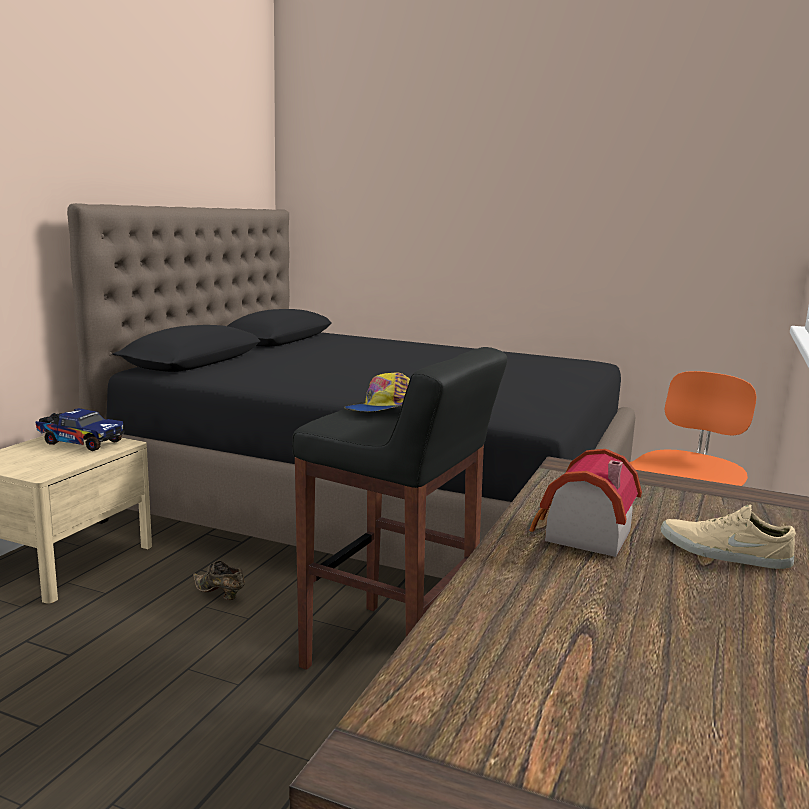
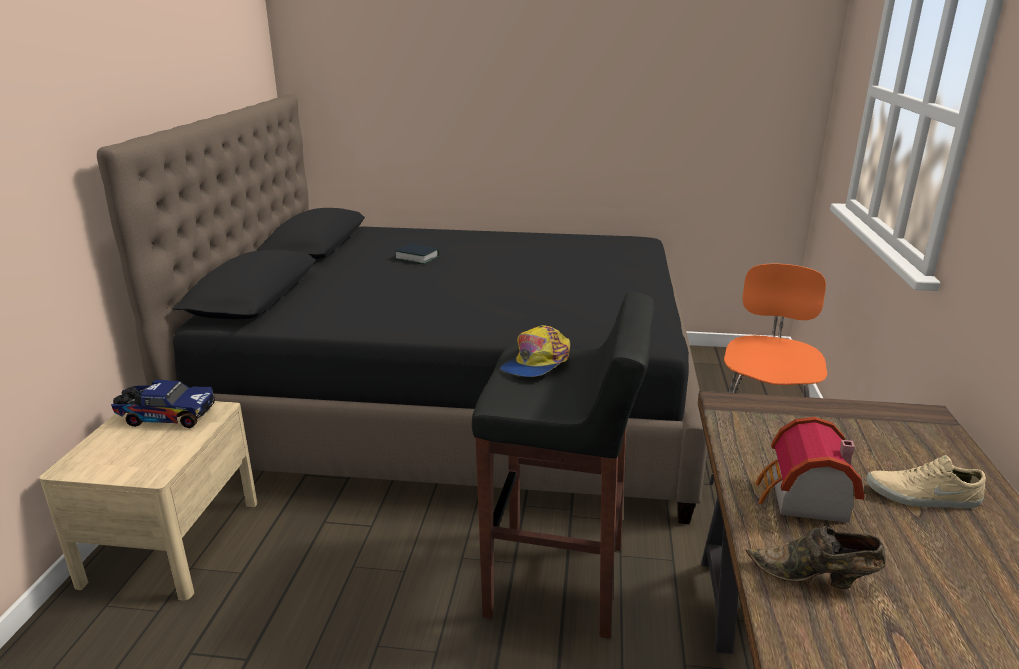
camera: 15 degrees left, 10 degrees up
(219, 593) = (359, 547): brown shoe -> brown shoe (814, 578)
(358, 353) = (417, 258): none -> book

